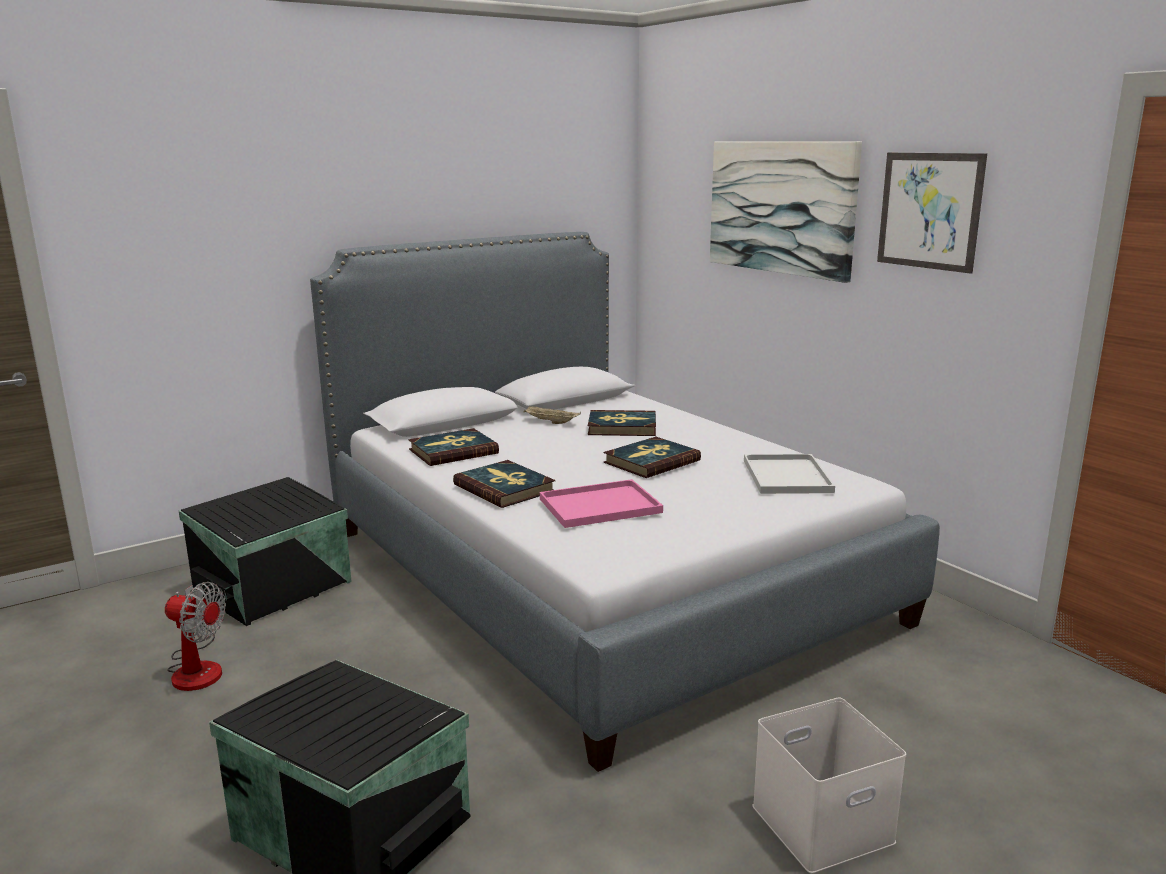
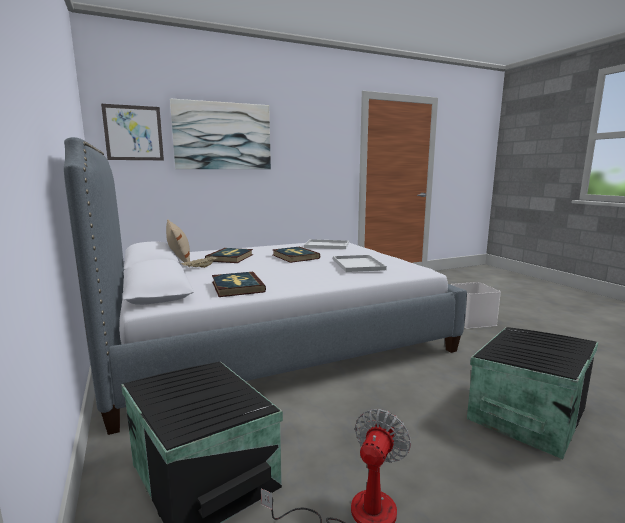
camera: 80 degrees left, 5 degrees down
(505, 488) = (320, 278): book -> none
(596, 405) = (179, 259): none -> beige pillow
(601, 505) = (357, 264): pink tray -> white tray
(929, 211) = (303, 136): picture -> picture (133, 133)

